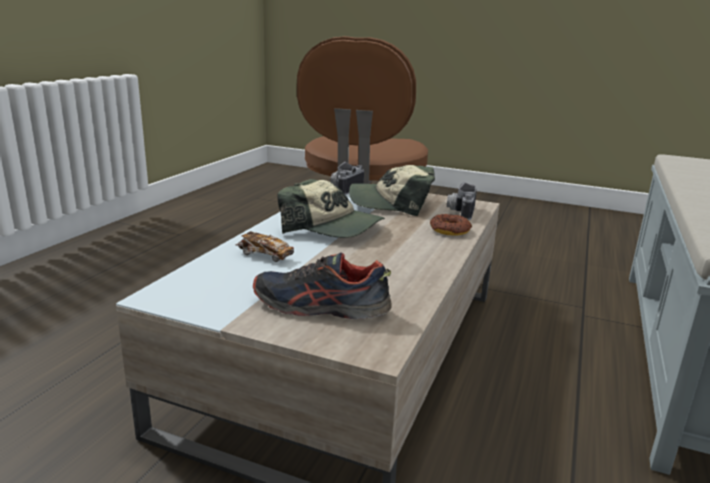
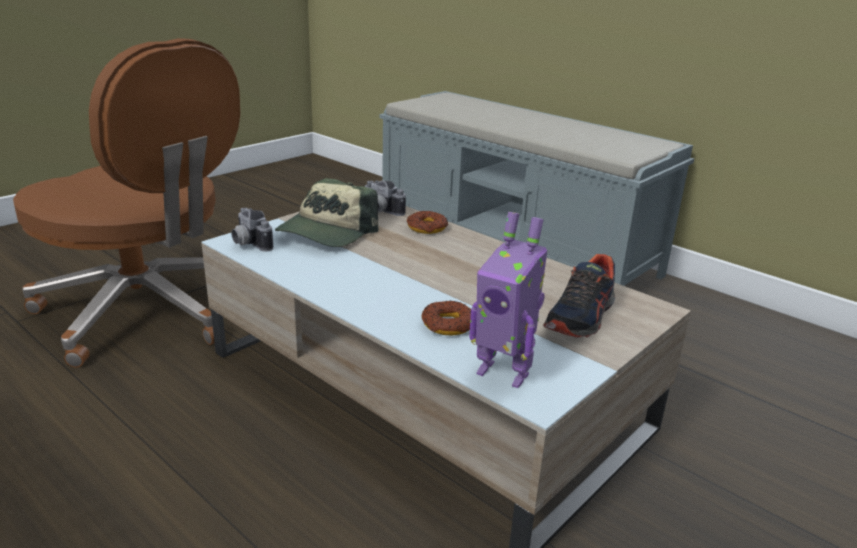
camera: 70 degrees left, 5 degrees up
(196, 281) = (504, 372): none -> toy robot
(265, 255) = (448, 324): toy car -> donut
(332, 227) = (385, 276): cap -> none

